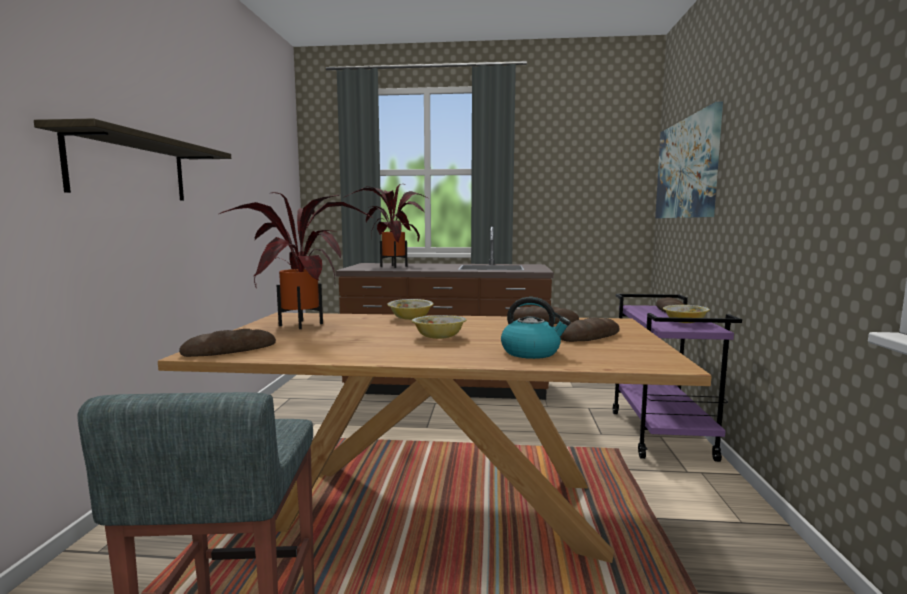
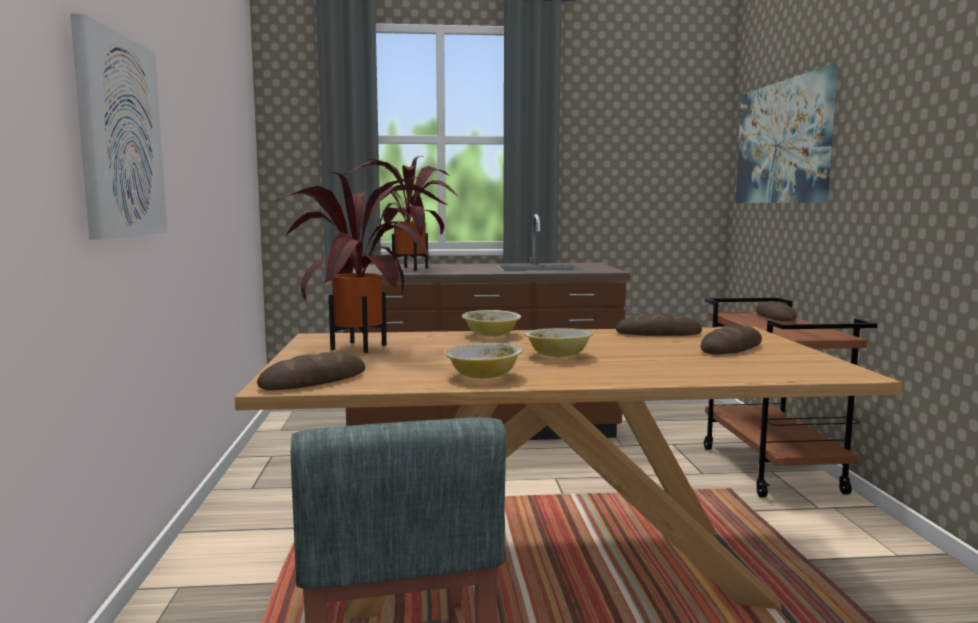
camera: 10 degrees left, 0 degrees up
(129, 169) = (119, 137): shelf -> picture
(531, 352) = (688, 367): kettle -> none
(661, 435) = (772, 470): purple cart -> brown cart
(684, 322) = (804, 330): bowl -> bowl (483, 376)

